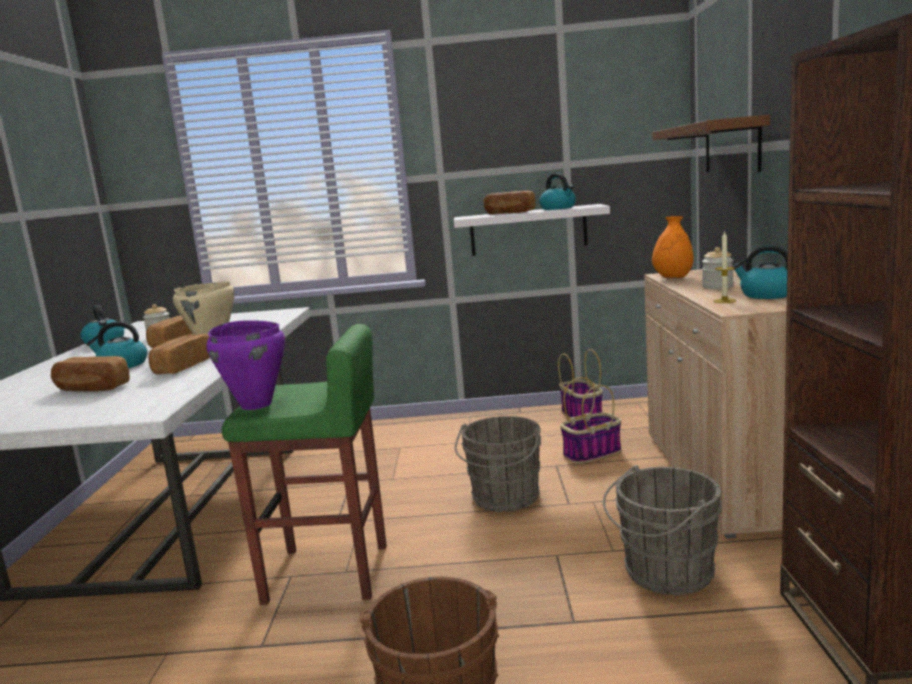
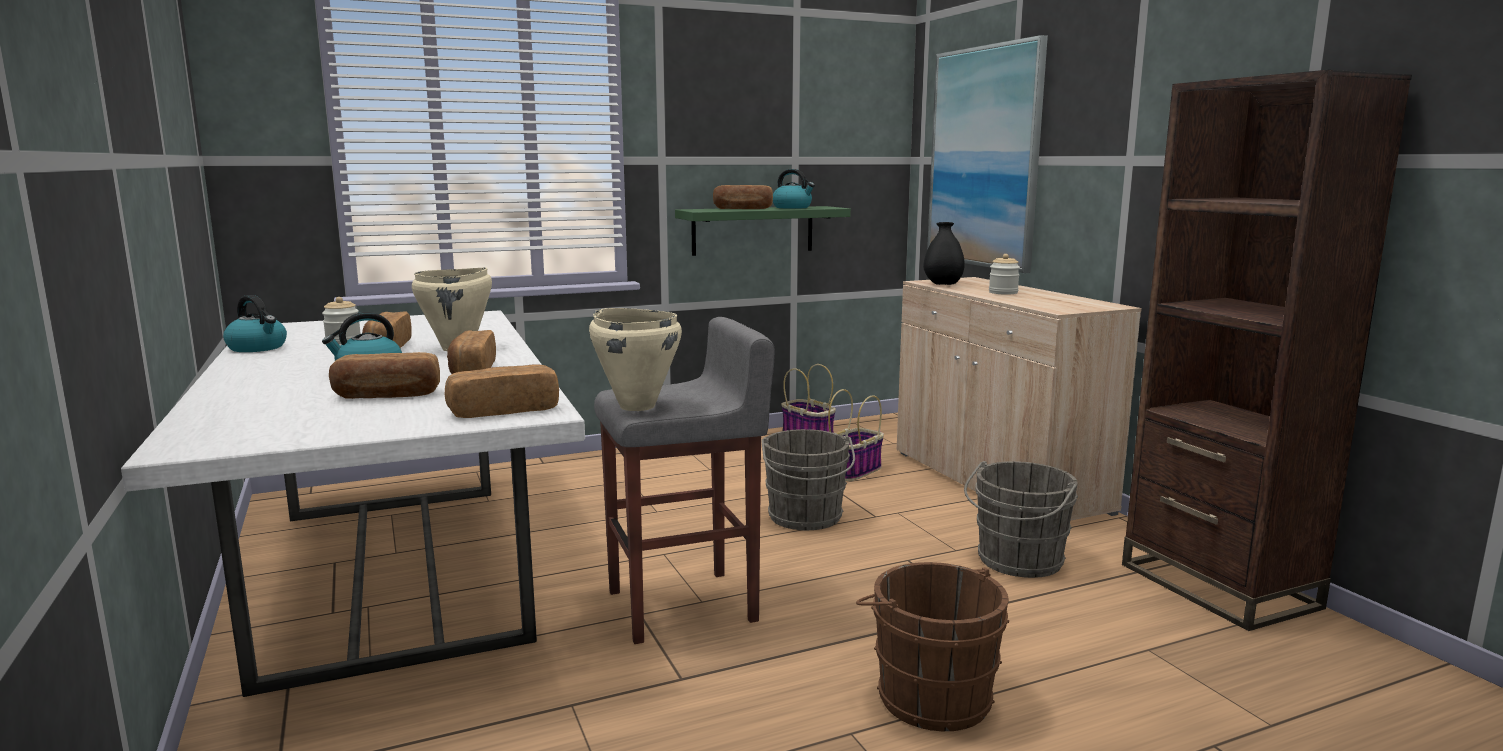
camera: 25 degrees left, 0 degrees up
(128, 408) = (504, 410): none -> bread
(256, 404) = (637, 406): purple cooking pot -> beige cooking pot
(329, 574) = (685, 606): green stool -> grey stool
(528, 230) = (753, 230): white shelf -> green shelf
(673, 278) = (943, 285): orange vase -> black vase
(724, 301) = (1035, 303): candle -> none
(731, 146) = (984, 157): brown shelf -> picture
(766, 295) = (1062, 299): kettle -> none

